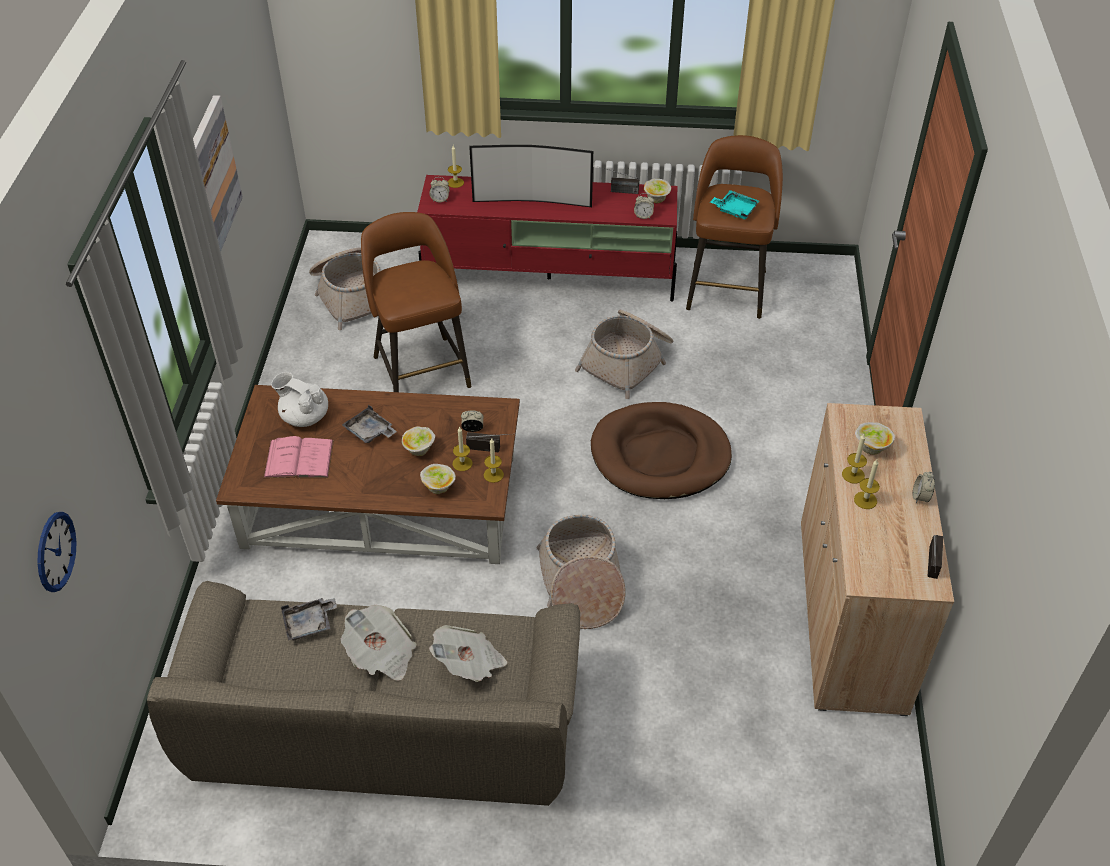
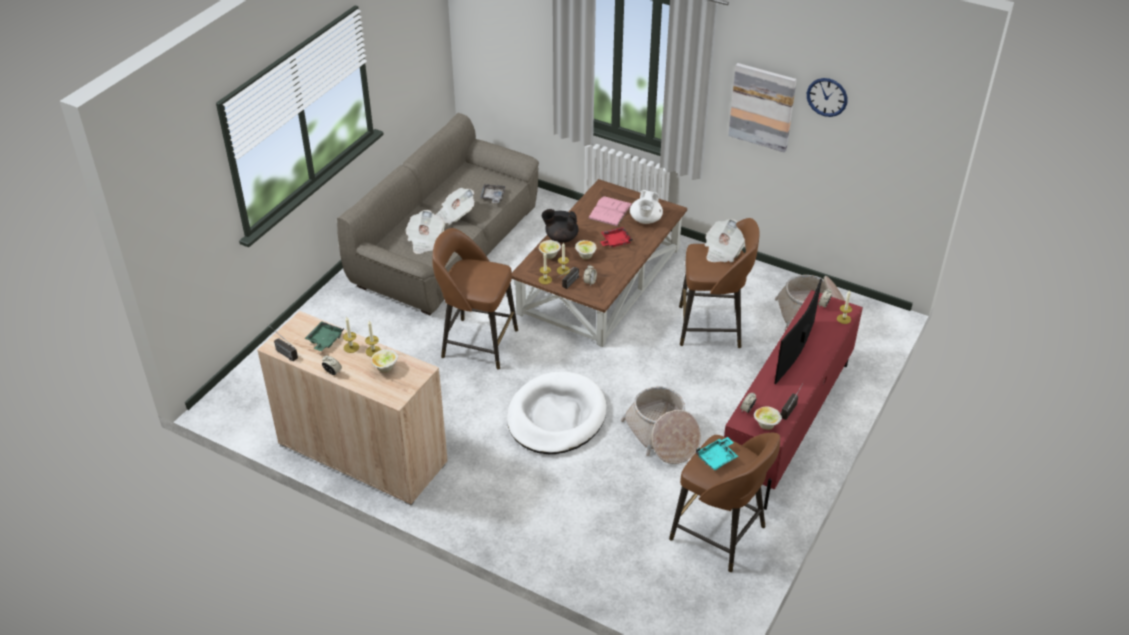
camera: 115 degrees right, 5 degrees down
(55, 551) = (492, 35): wall clock -> wall clock (827, 97)
(304, 416) = (645, 220): white teapot -> white teapot turned 135 degrees clockwise
(370, 432) = (615, 241): grey tray -> red tray
(389, 491) = (561, 237): none -> black teapot
(393, 282) = (723, 251): none -> newspaper
(581, 584) = (477, 343): basket -> brown stool
(660, 455) = (556, 417): brown dog bed -> white dog bed
(877, 534) = (324, 340): none -> green tray

